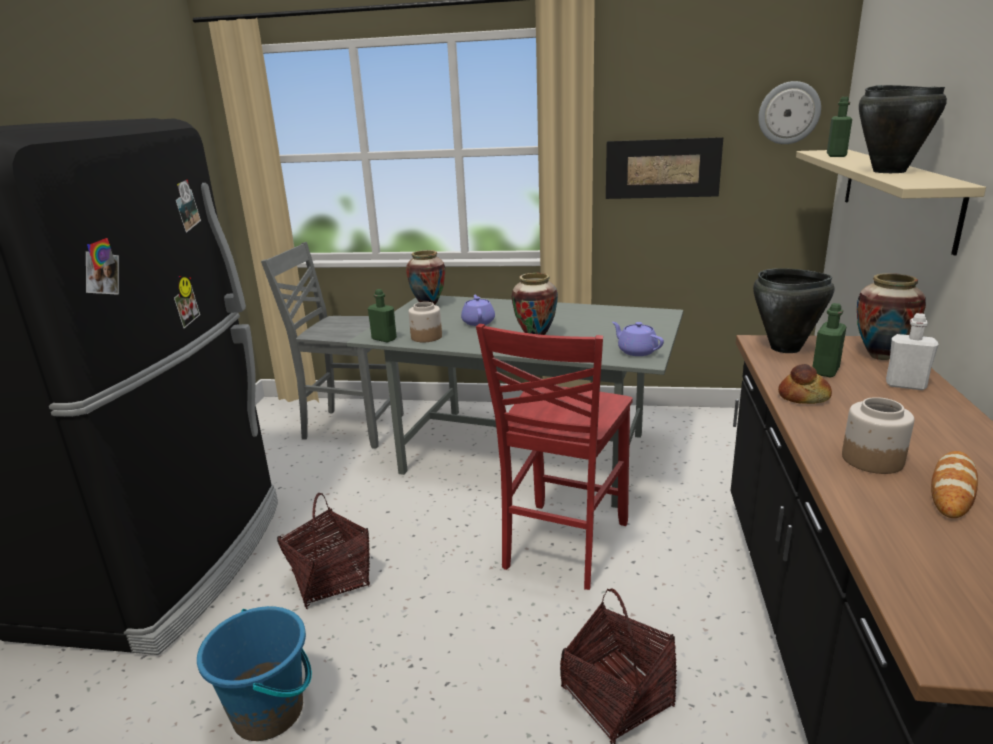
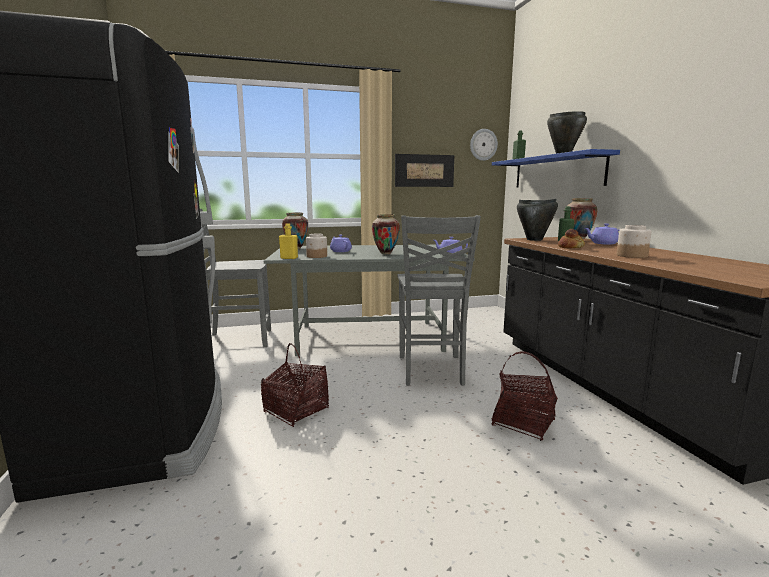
camera: 25 degrees left, 10 degrees down
(269, 712) = (317, 482): blue bucket -> none
(384, 339) = (289, 258): green bottle -> yellow bottle
(562, 545) = (431, 371): red chair -> grey chair
(896, 194) = (556, 172): beige shelf -> blue shelf
(905, 385) = (603, 243): white bottle -> purple teapot
(952, 489) = (674, 258): bread -> none

